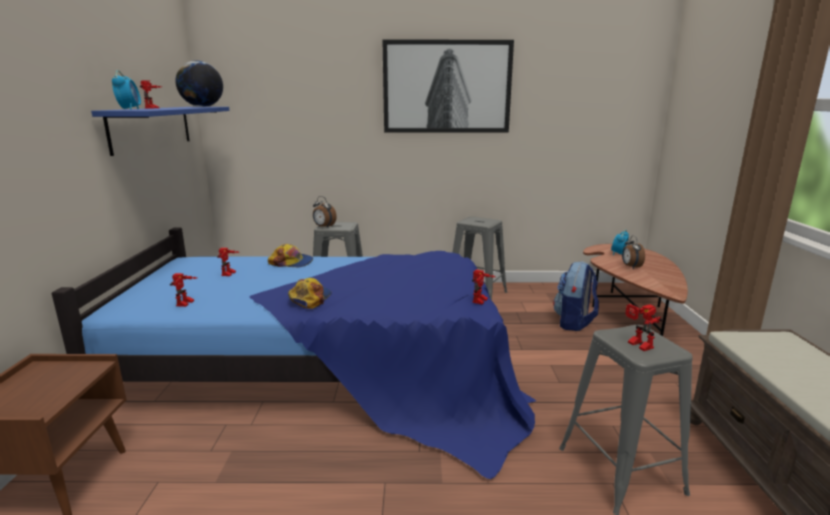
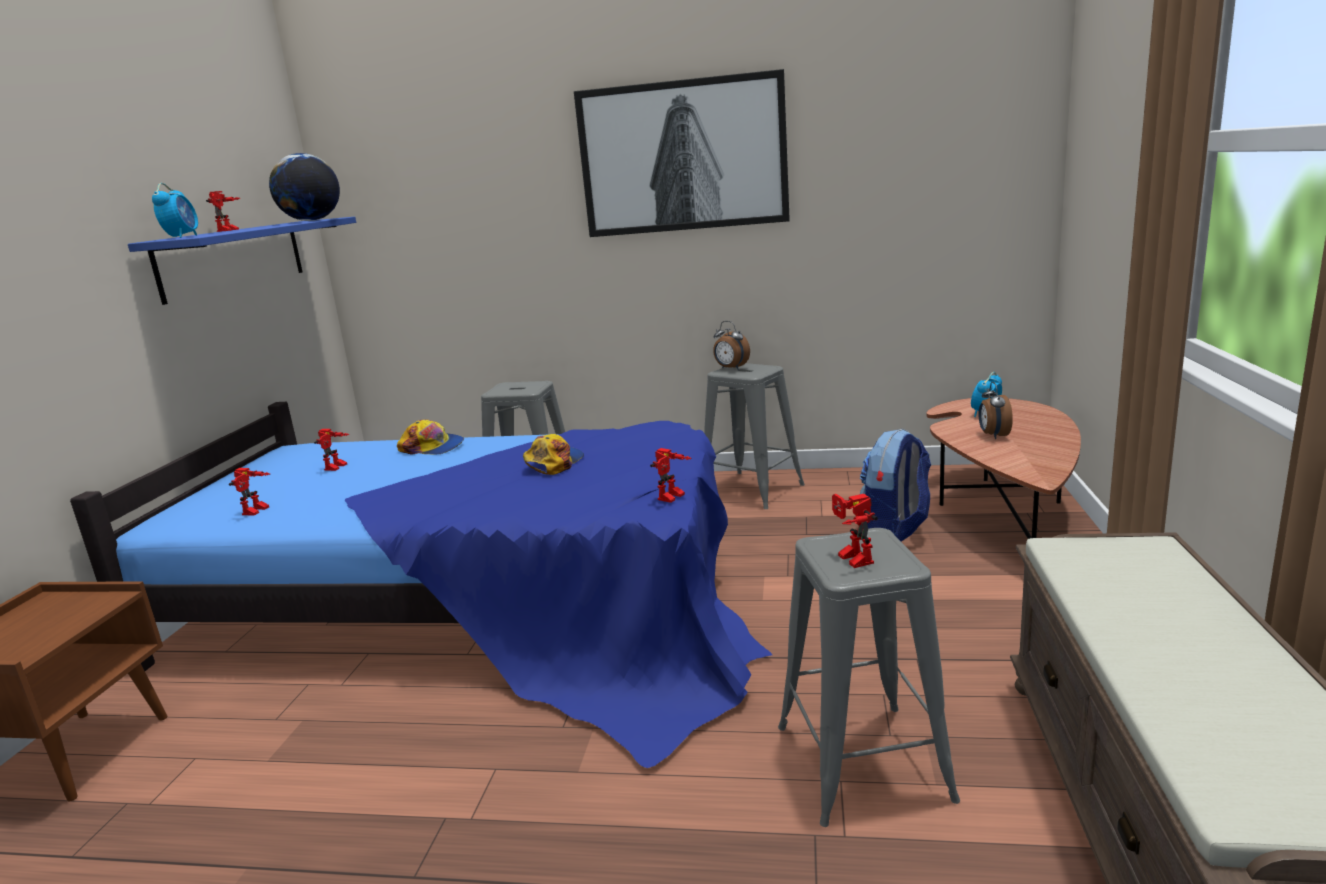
camera: 10 degrees right, 0 degrees up
(310, 298) = (425, 500): cap -> cap (553, 463)
(324, 227) = (496, 391): alarm clock -> alarm clock (731, 368)

